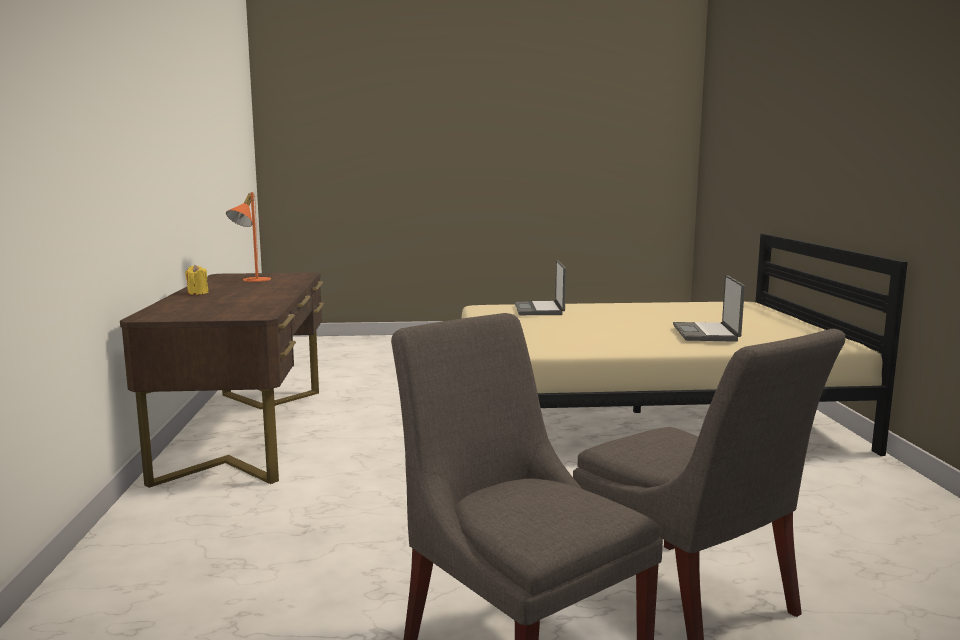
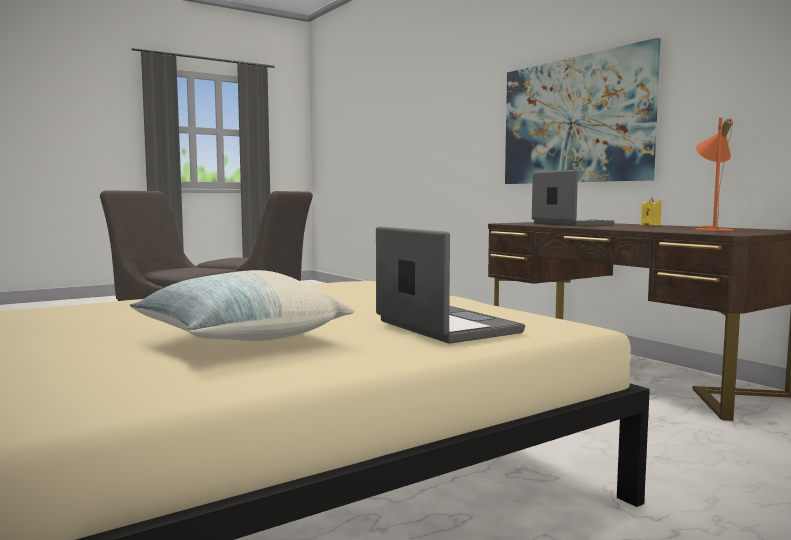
camera: 150 degrees right, 5 degrees down
(100, 171) = (574, 120): none -> picture
(635, 315) = (240, 340): none -> pillow
(707, 333) = (109, 311): laptop -> laptop (570, 224)

